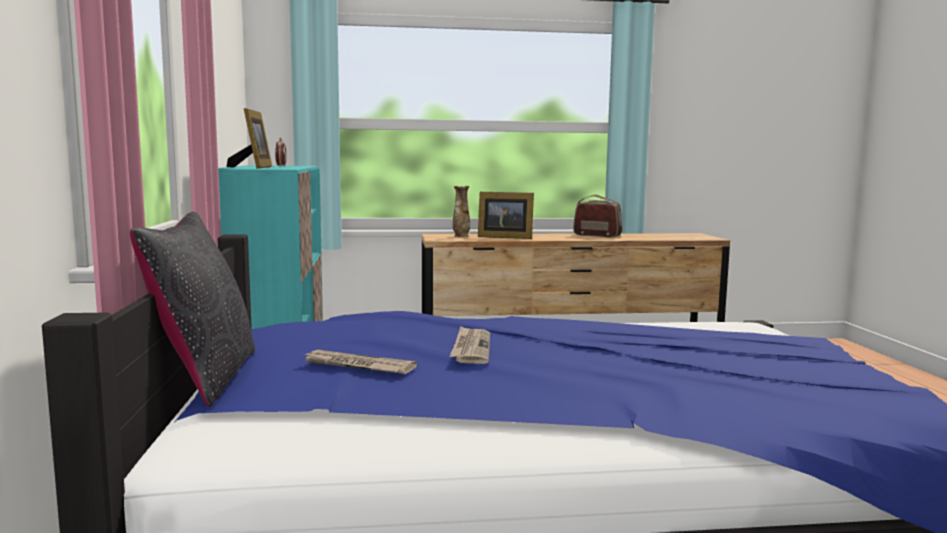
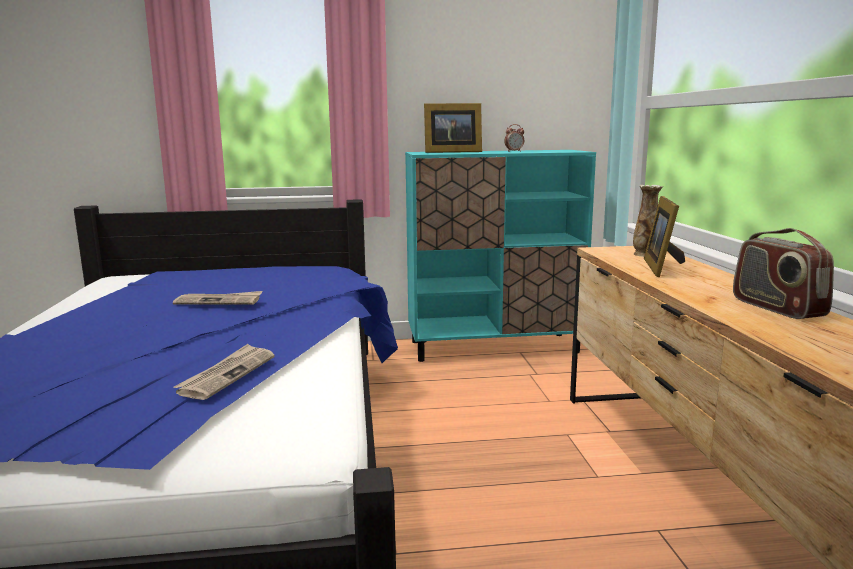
camera: 90 degrees right, 5 degrees up
(205, 377) = (215, 266): black pillow -> none
(357, 366) = (204, 284): newspaper -> newspaper (227, 374)
(597, 235) = (776, 308): radio -> radio turned 135 degrees clockwise

